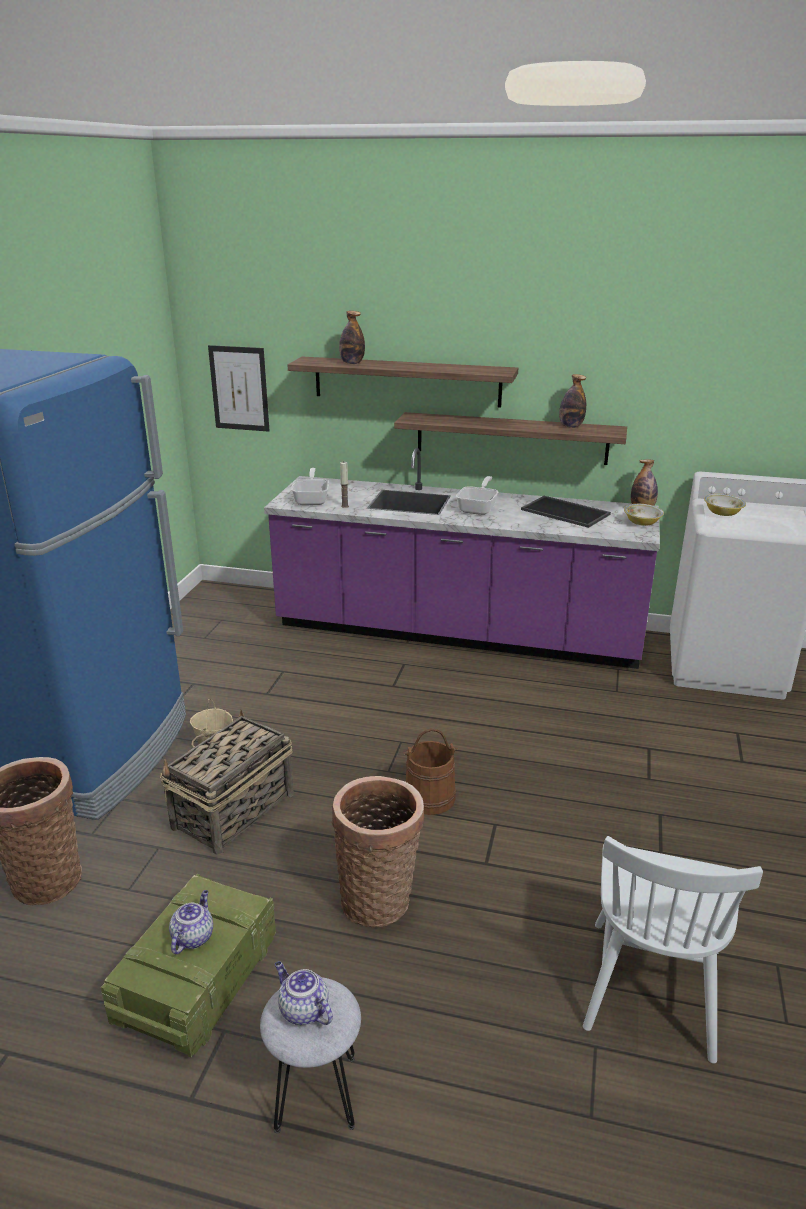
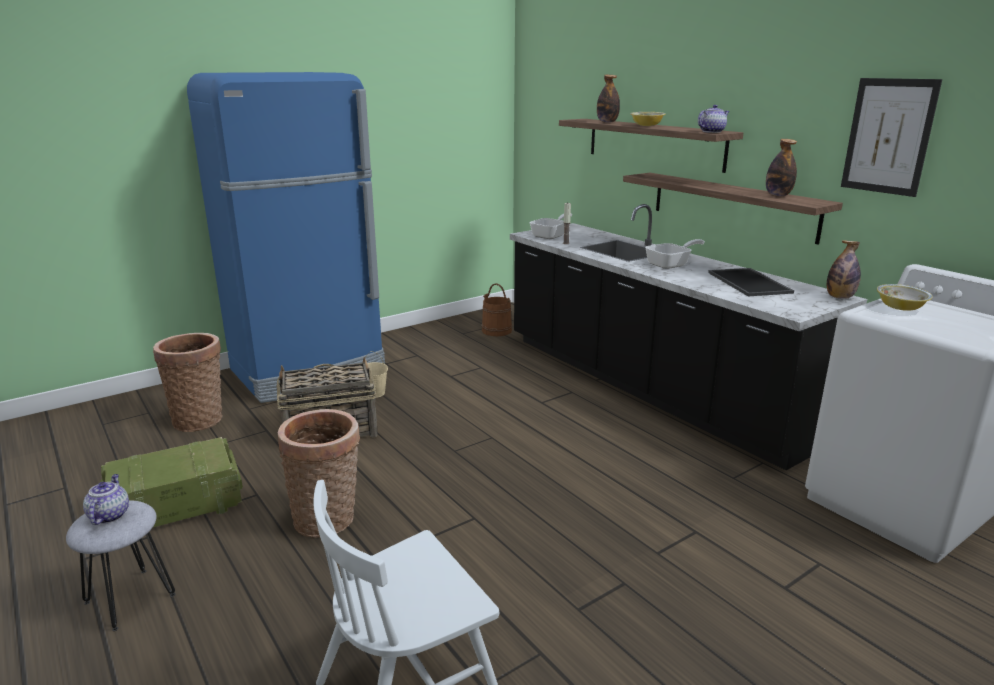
camera: 40 degrees right, 5 degrees down
(193, 937) = (169, 465): teapot -> teapot (712, 131)
(239, 388) = (545, 145): picture -> picture (888, 136)
(429, 798) = (455, 479): brown bucket -> brown bucket (496, 330)
(457, 632) = (648, 387): purple counter -> black counter
(642, 523) = (815, 305): bowl -> bowl (646, 125)

